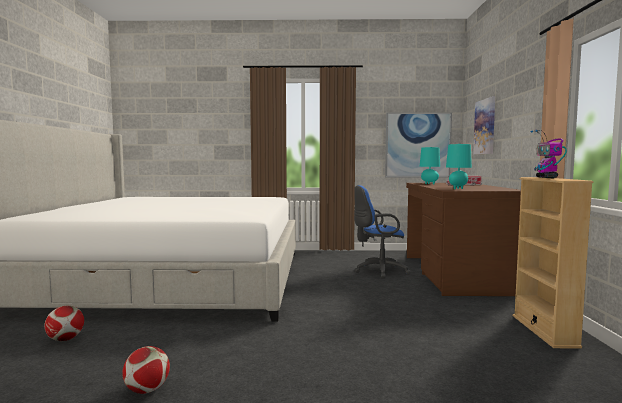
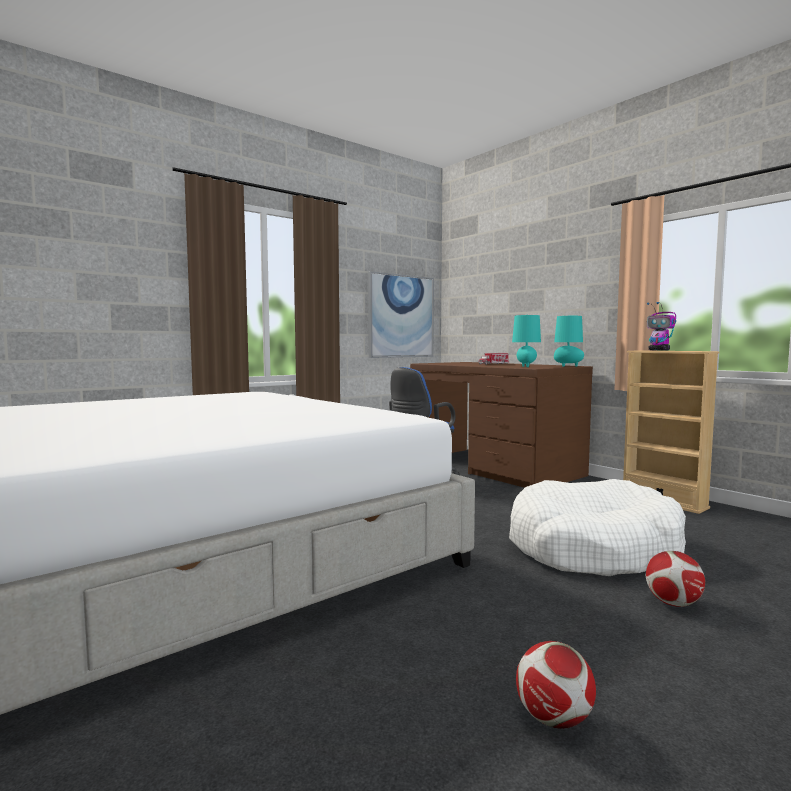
camera: 40 degrees left, 0 degrees up
(65, 339) = (216, 730): football -> football (673, 603)
(379, 338) = (592, 548): none -> white dog bed
(429, 184) = (451, 364): turquoise table lamp -> turquoise table lamp (567, 366)
(485, 127) = (493, 297): picture -> none

